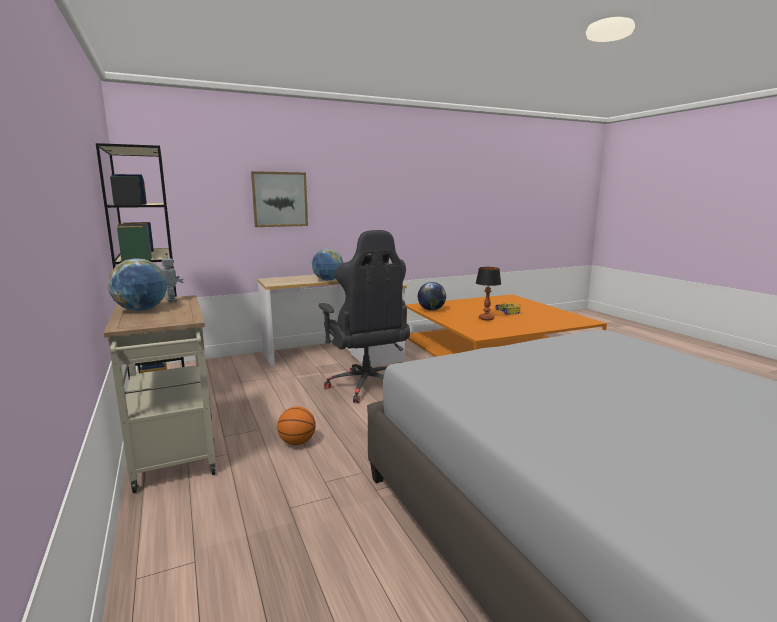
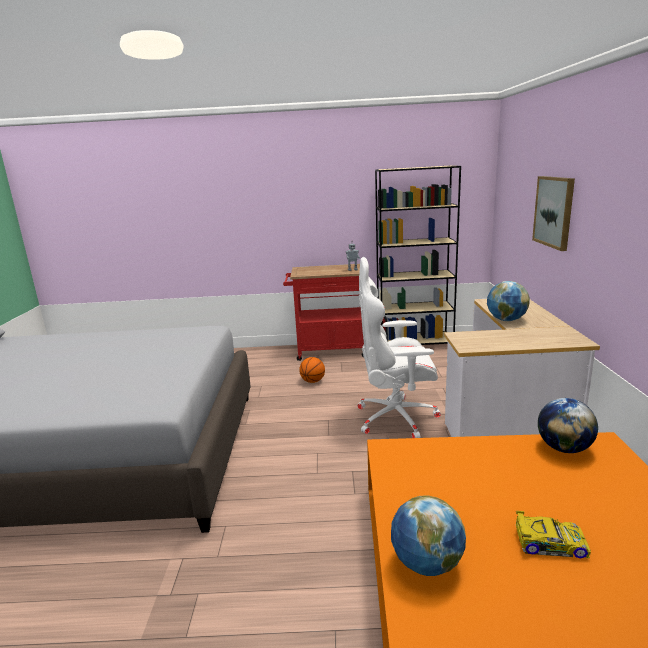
camera: 115 degrees right, 5 degrees up
(141, 310) = (332, 267): globe -> globe (426, 564)
(174, 454) = (329, 351): beige cart -> red cart
(366, 385) = (397, 418): black office chair -> white office chair
(486, 318) = (486, 488): table lamp -> none

